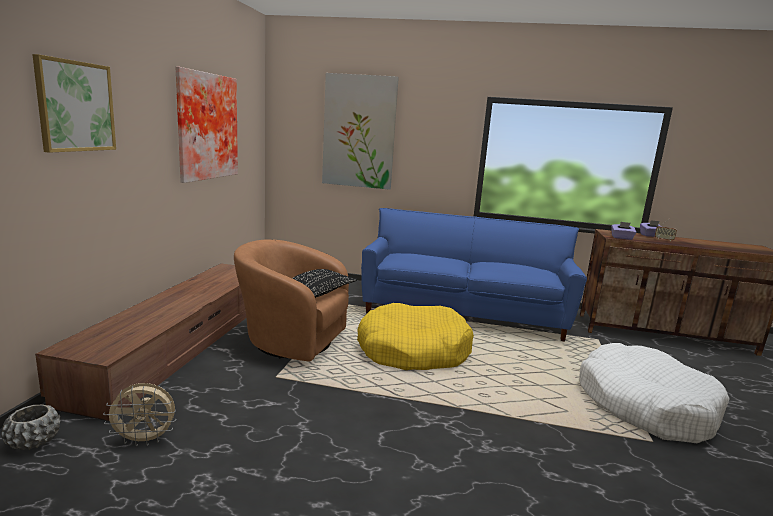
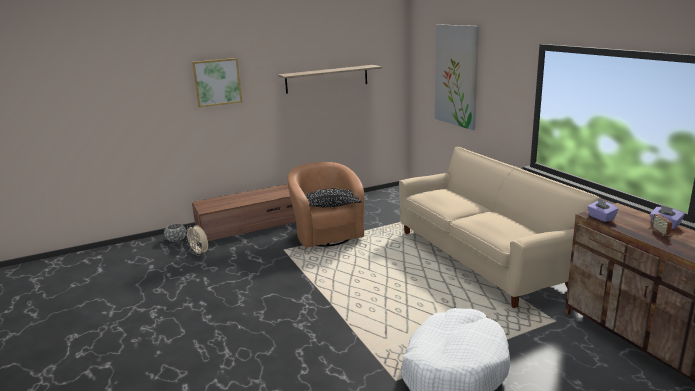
camera: 55 degrees right, 5 degrees up
(205, 126) = (327, 79): picture -> shelf
(413, 350) = (380, 266): yellow dog bed -> none
(464, 313) = (480, 257): blue sofa -> beige sofa

